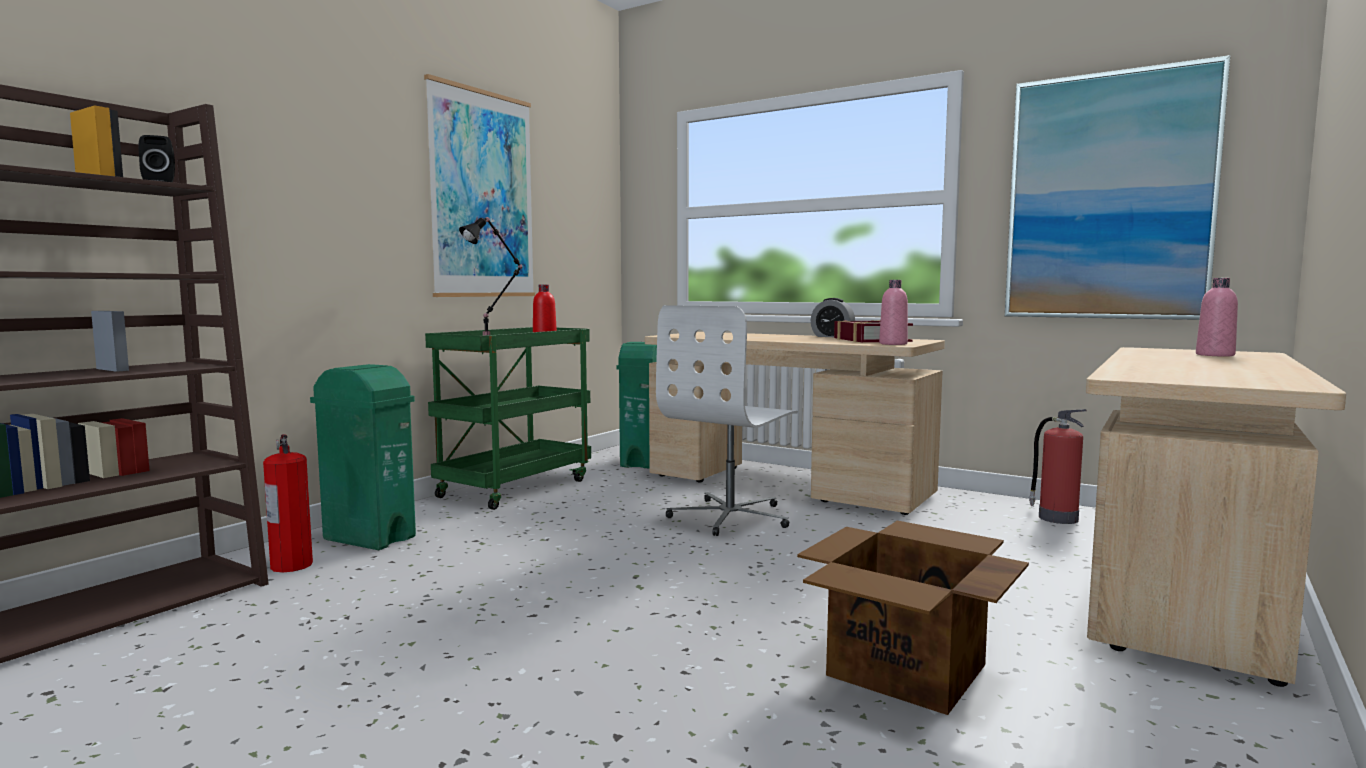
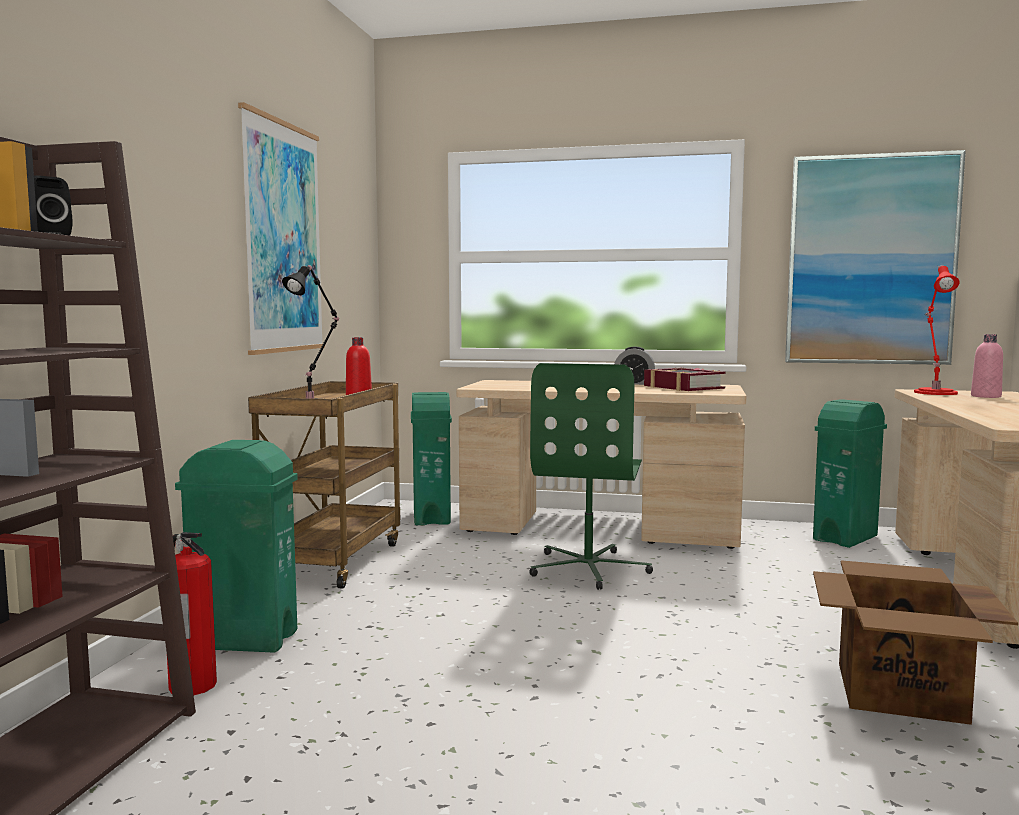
camera: 20 degrees left, 0 degrees up
(515, 487) = (333, 560): green cart -> brown cart
(731, 517) = (589, 568): white office chair -> green office chair
(893, 344) = (718, 392): pink bottle -> none
(1056, 518) = (846, 538): fire extinguisher -> green trash can
(1160, 350) = (934, 392): none -> red table lamp

